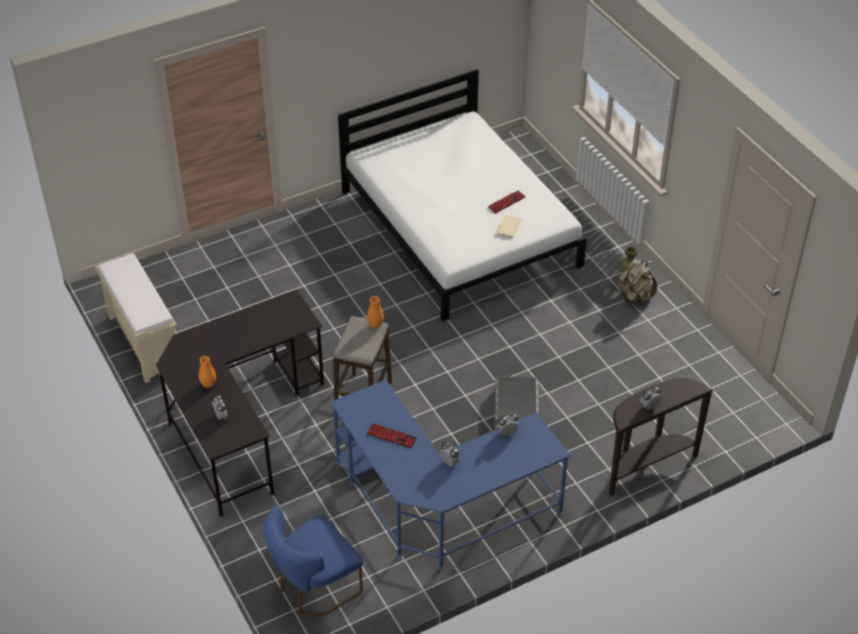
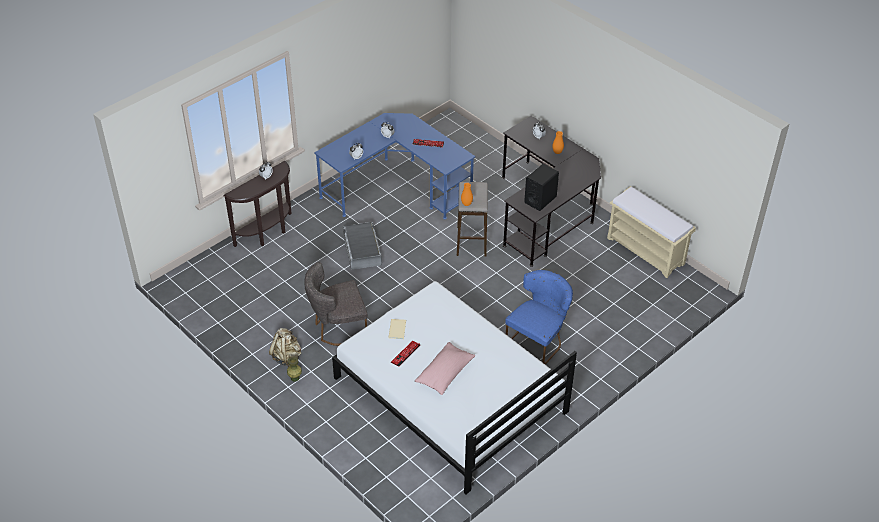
camera: 165 degrees right, 0 degrees up
(273, 317) = (540, 199): none -> black speaker
(313, 588) = (455, 138): blue chair -> blue chair (538, 340)
(470, 176) = (445, 374): none -> pink pillow
(569, 319) = (337, 328): none -> grey chair

